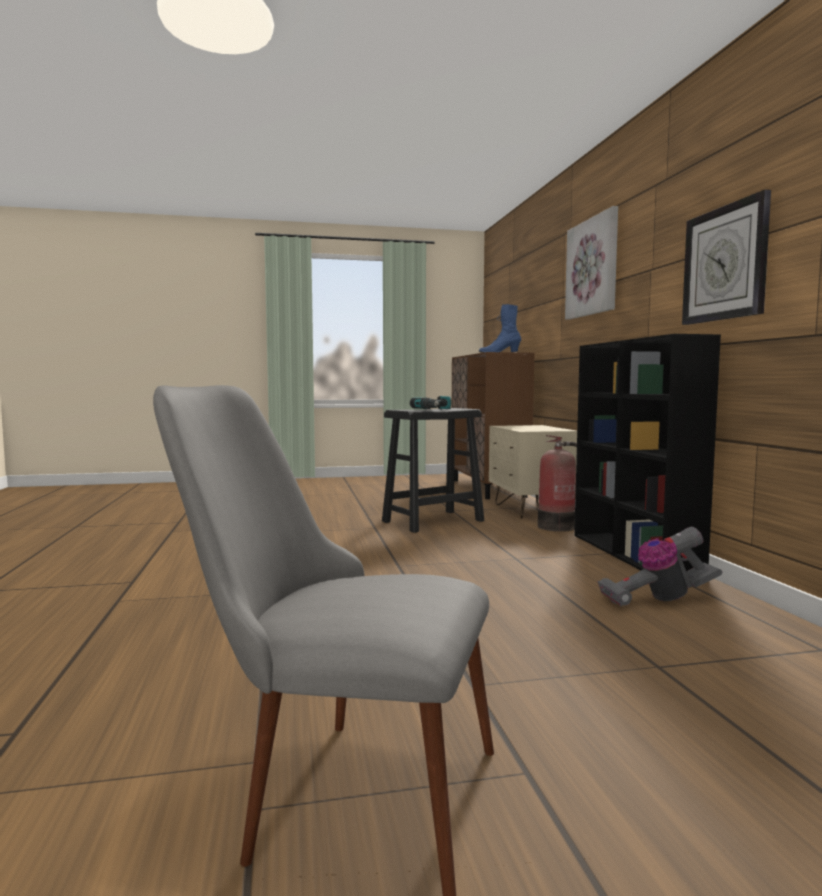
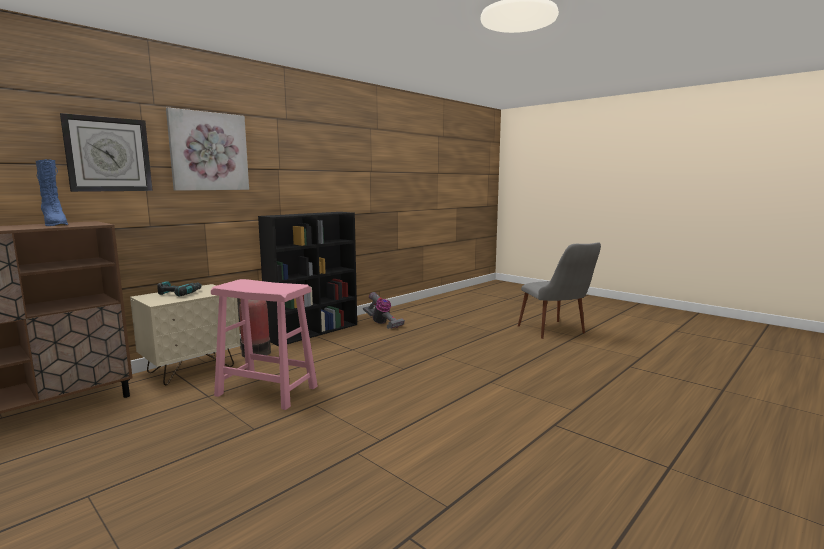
camera: 125 degrees left, 5 degrees up
(433, 521) = (266, 391): black stool -> pink stool
(434, 409) = (266, 285): power drill -> power drill (180, 293)
(725, 263) = (334, 179): wall clock -> wall clock (108, 154)

